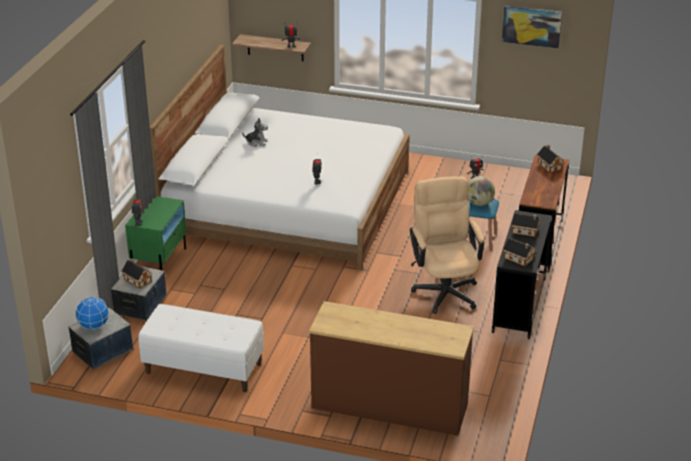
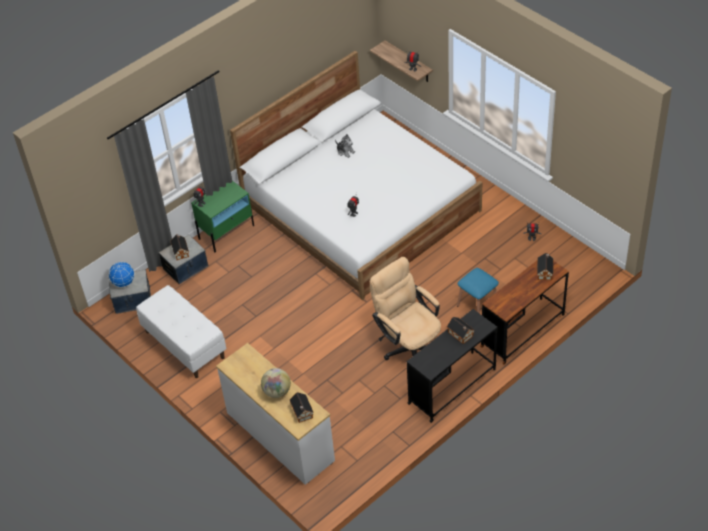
camera: 35 degrees right, 15 degrees up
(389, 407) = (279, 437): brown dresser -> white dresser
(444, 289) = (408, 345): beige office chair -> beige office chair turned 60 degrees counterclockwise
(479, 203) = (476, 280): globe -> globe (277, 392)
(519, 259) = (430, 361): toy house -> toy house (302, 413)
(531, 26) = (591, 133): picture -> none

